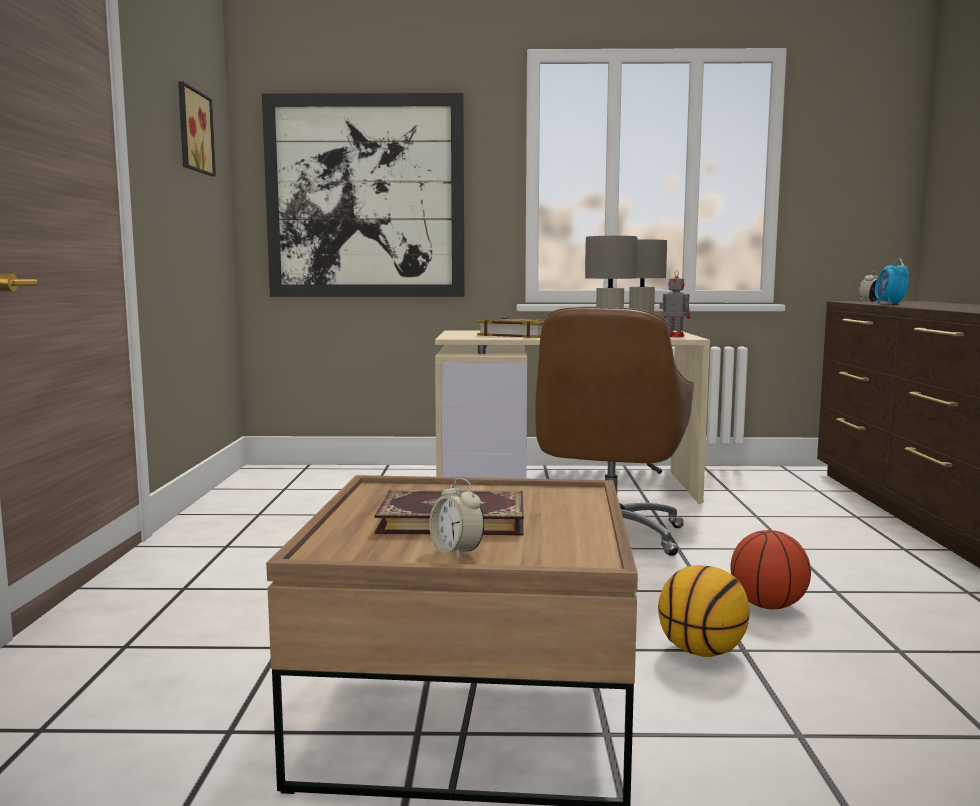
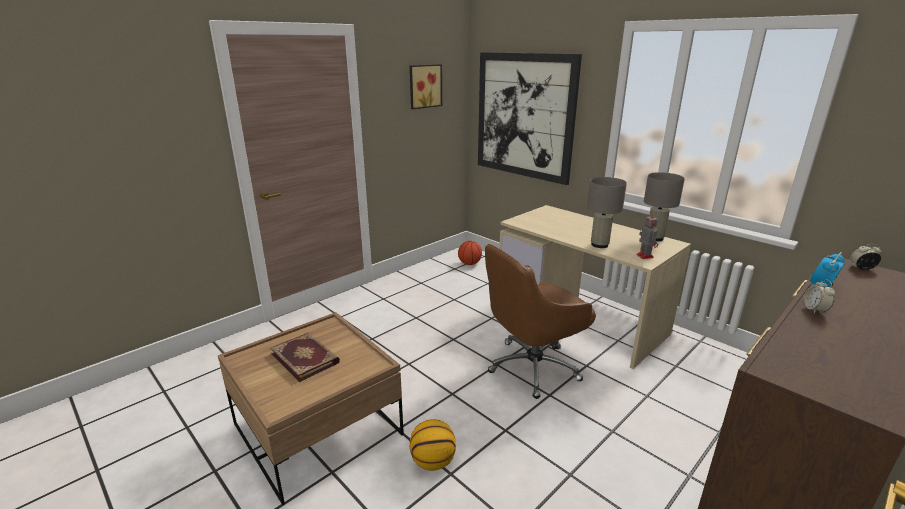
camera: 45 degrees right, 15 degrees up
(456, 552) = (265, 379): alarm clock -> alarm clock (814, 309)
(519, 335) = (560, 225): book -> none
(767, 606) = (513, 458): basketball -> basketball (469, 263)

